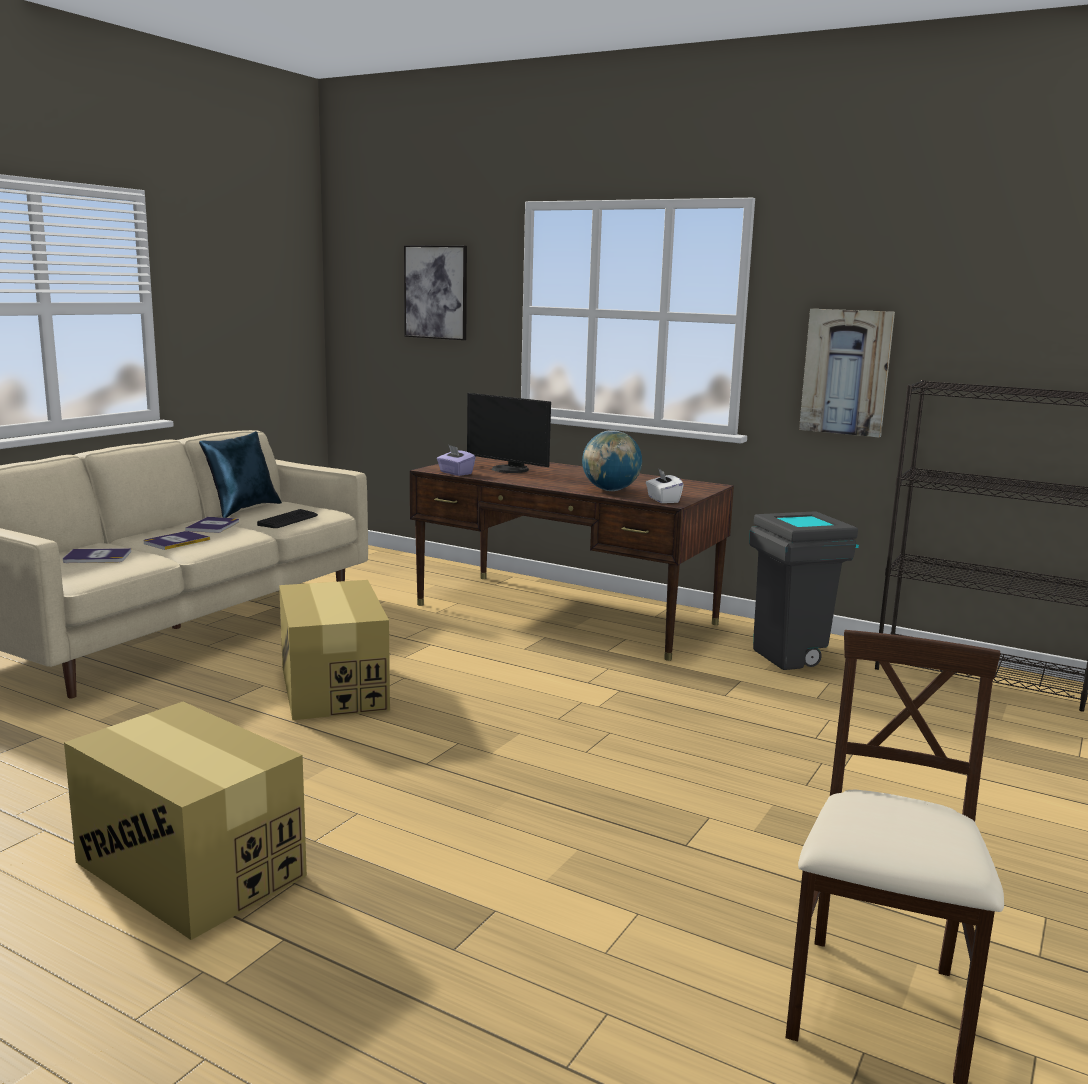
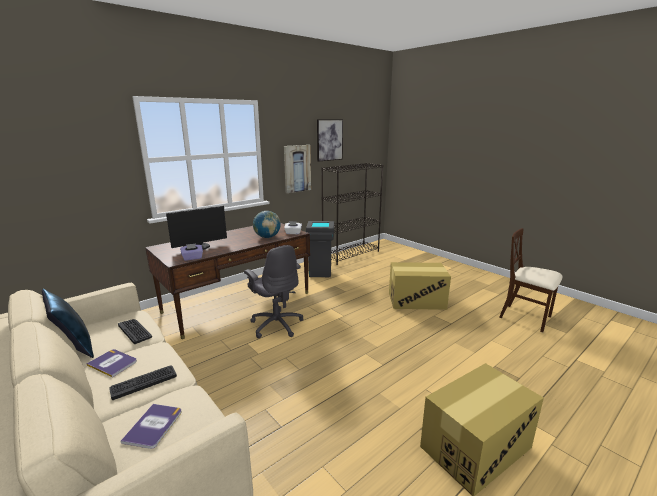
camera: 70 degrees left, 5 degrees up
(176, 541) = (143, 382): book -> keyboard
(333, 688) = (286, 382): cardboard box -> cardboard box (416, 300)
(436, 292) = (66, 156): picture -> picture (329, 140)
(508, 654) = (276, 325): none -> grey office chair

